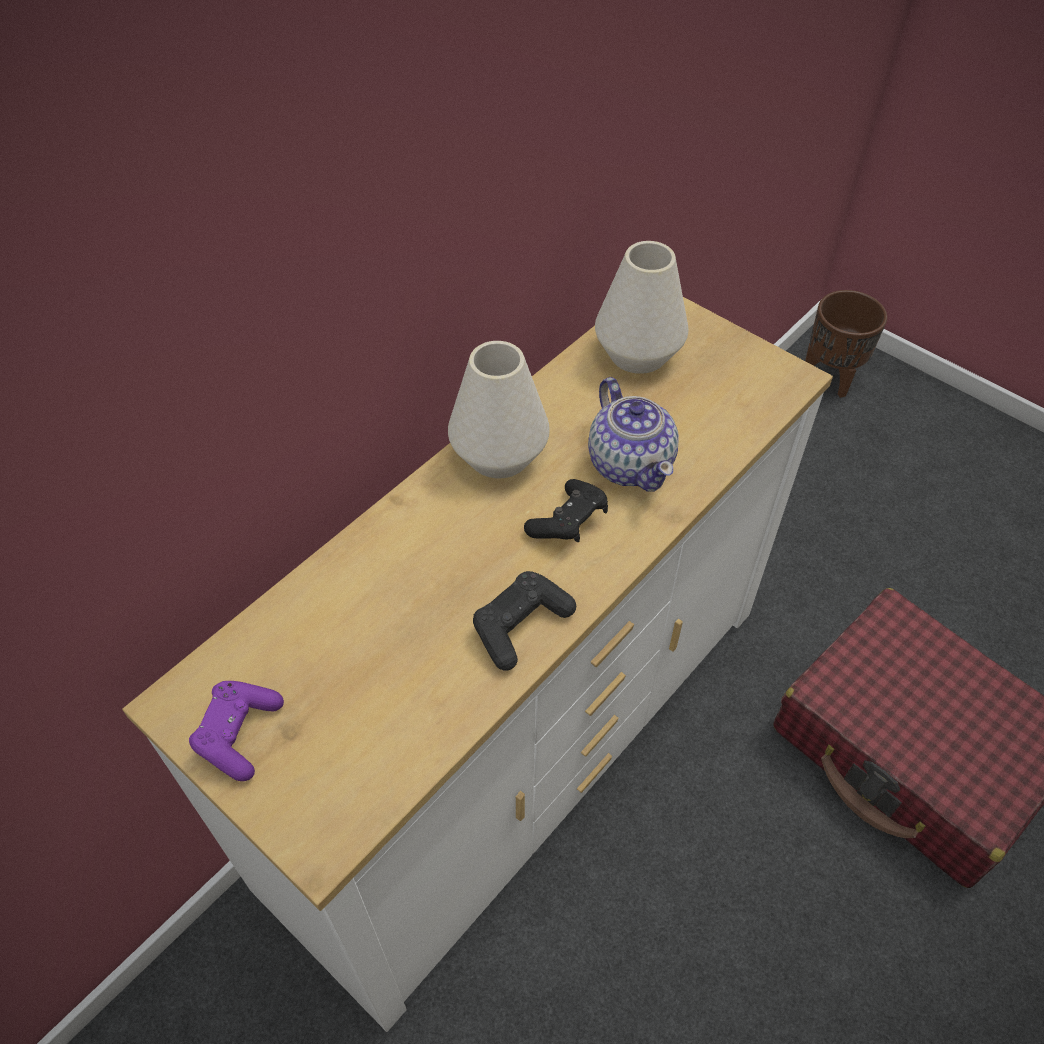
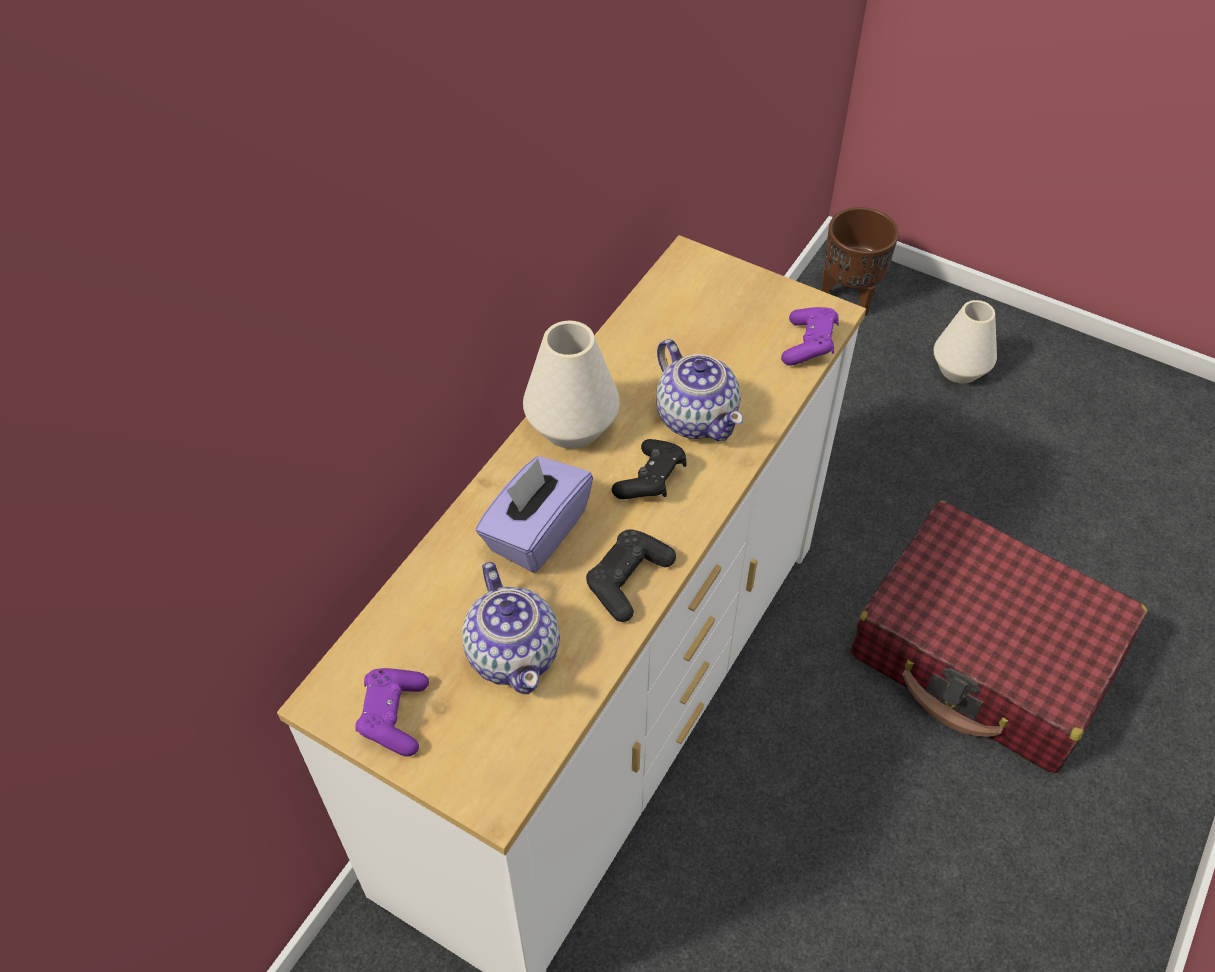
camera: 10 degrees left, 0 degrees up
(381, 685) = (514, 653): none -> teapot
(436, 559) = (536, 532): none -> purple tissue box
(638, 354) = (682, 310): white vase -> white vase (960, 369)
(764, 406) = (809, 345): none -> purple game controller

